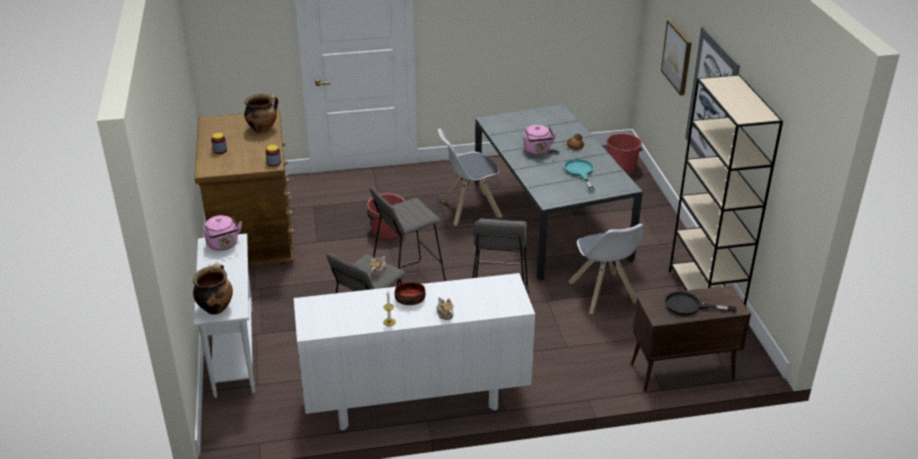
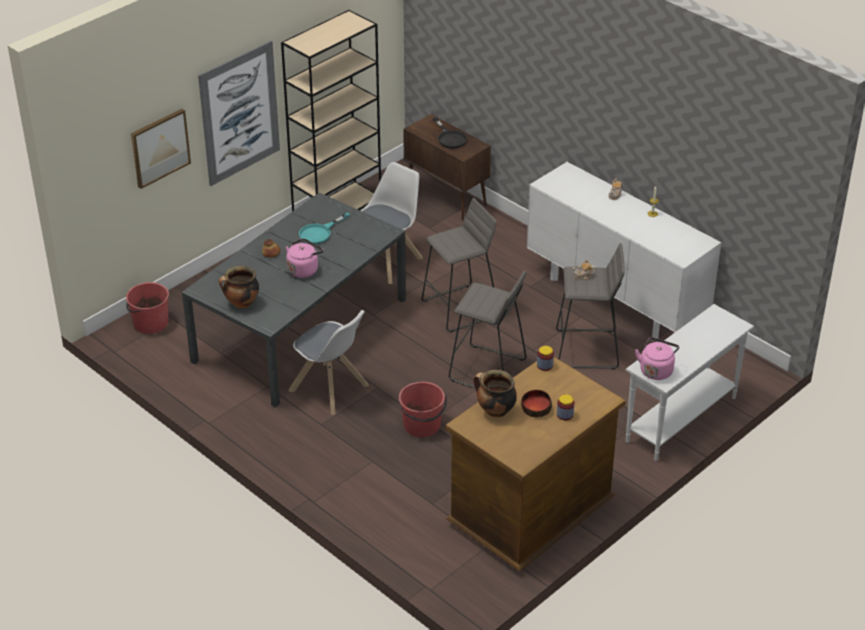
camera: 125 degrees left, 5 degrees up
(215, 307) = (726, 325): cooking pot -> cooking pot (241, 304)
(410, 299) = (618, 216): bowl -> bowl (536, 408)

